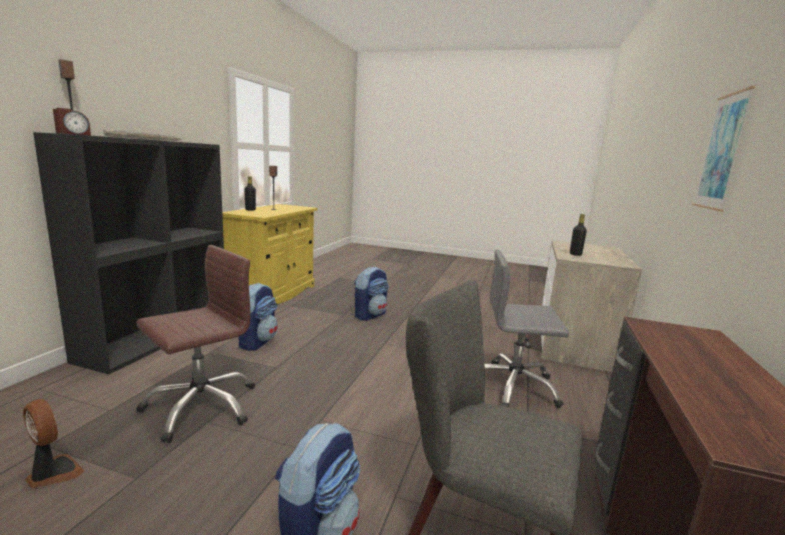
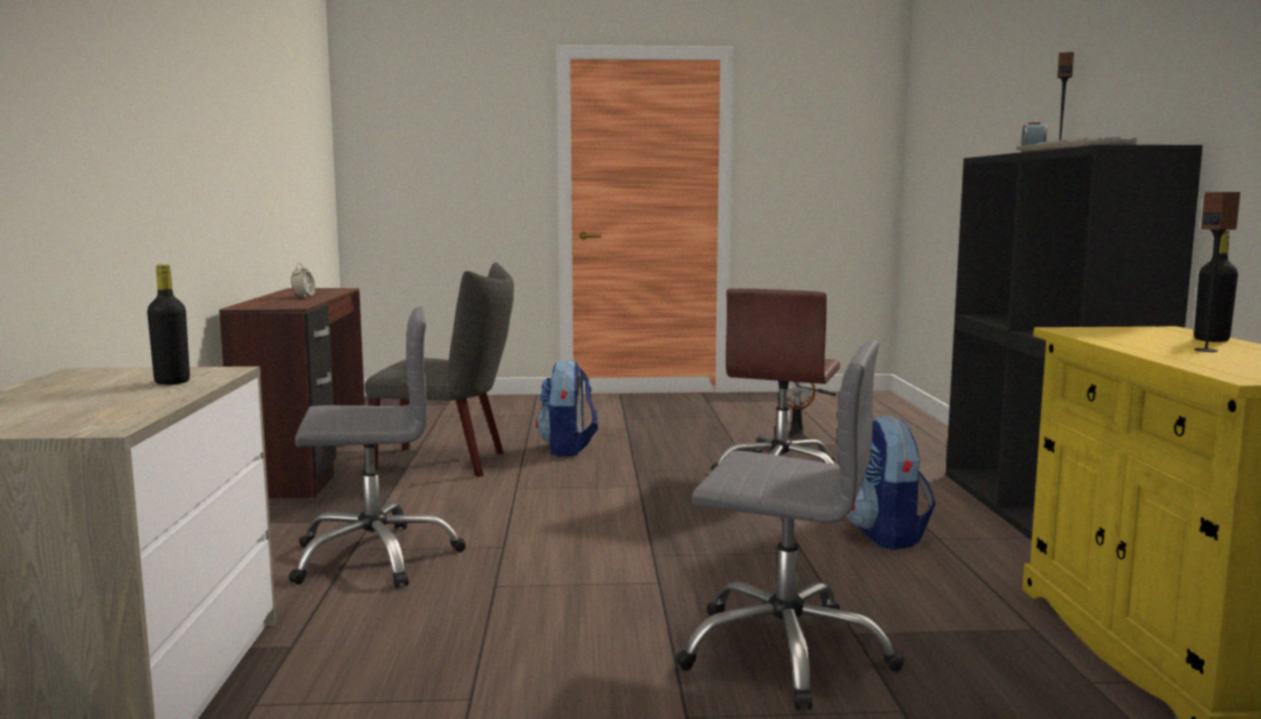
camera: 160 degrees right, 5 degrees down
(370, 315) = (786, 651): backpack -> grey office chair
(700, 369) = (304, 297): none -> alarm clock
(722, 152) = (144, 119): picture -> none

